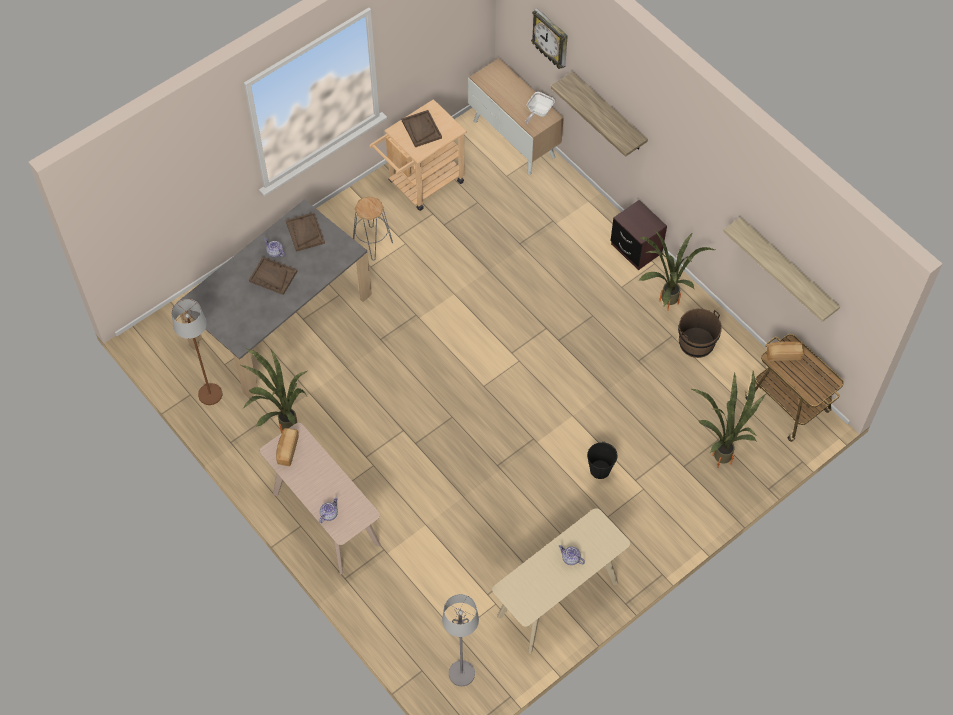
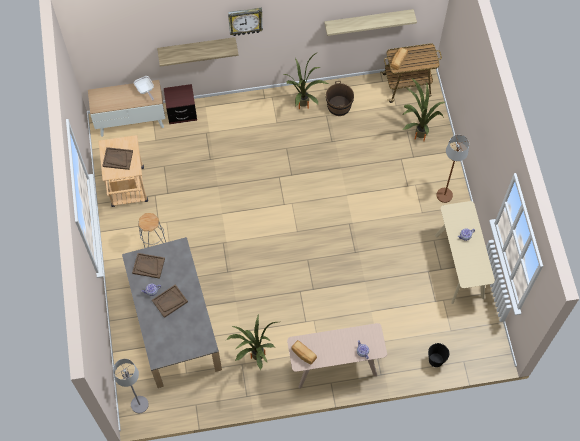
camera: 60 degrees left, 5 degrees up
(210, 394) = (204, 392): brown floor lamp -> brown floor lamp (444, 195)
(461, 674) = (477, 341): grey floor lamp -> grey floor lamp (139, 405)
(551, 39) = (131, 43): wall clock -> wall clock (245, 21)
(599, 469) = (390, 200): black bucket -> black bucket (435, 360)
(636, 249) = (256, 101): brown nightstand -> brown nightstand (182, 113)

